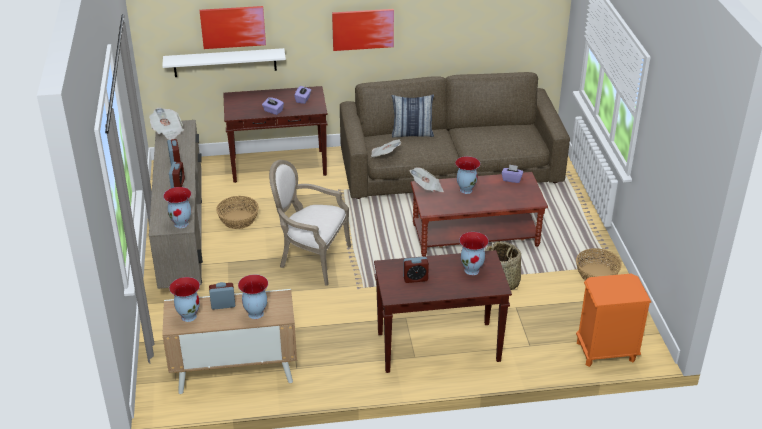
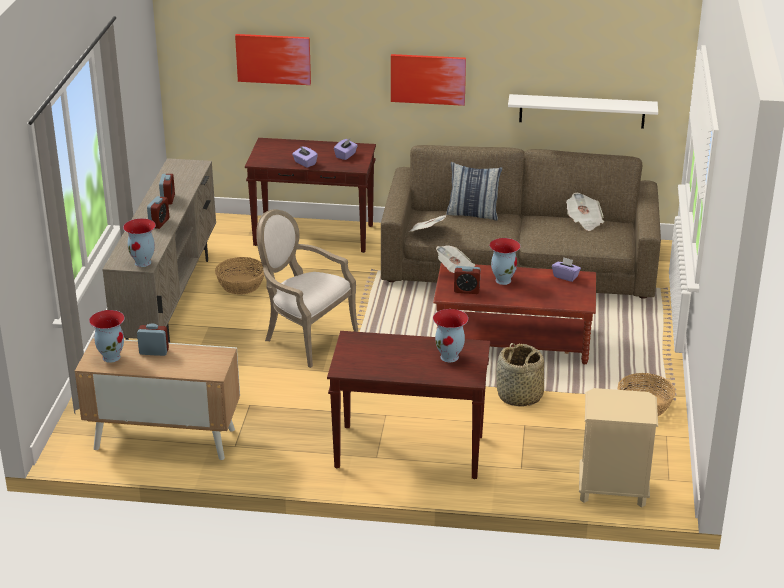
camera: 15 degrees right, 5 degrees down
(167, 131) = (174, 169): newspaper -> newspaper (584, 221)
(225, 62) = (262, 101): white shelf -> white shelf (582, 111)
(255, 314) = (184, 366): vase -> none
(415, 279) = (378, 356): alarm clock -> alarm clock (466, 290)
(605, 352) = (612, 490): orange nightstand -> beige nightstand

